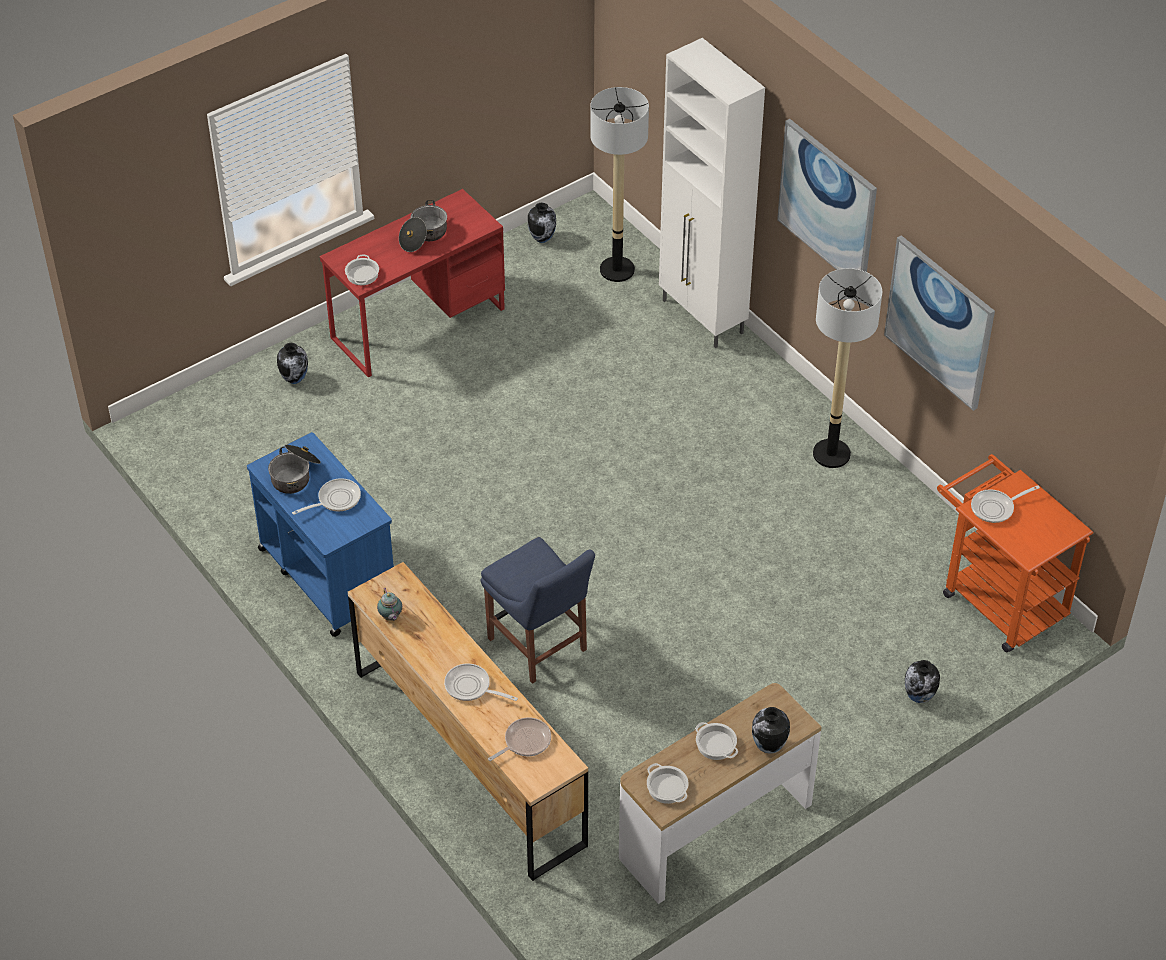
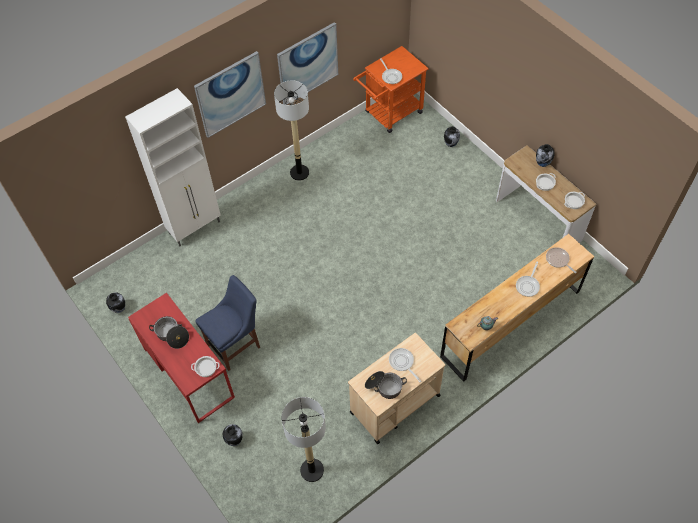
camera: 90 degrees left, 10 degrees up
(327, 575) = (394, 404): blue cart -> beige cart
(540, 647) = (437, 295): blue chair -> blue chair (236, 345)
(617, 269) = (151, 269): floor lamp -> floor lamp (311, 470)

